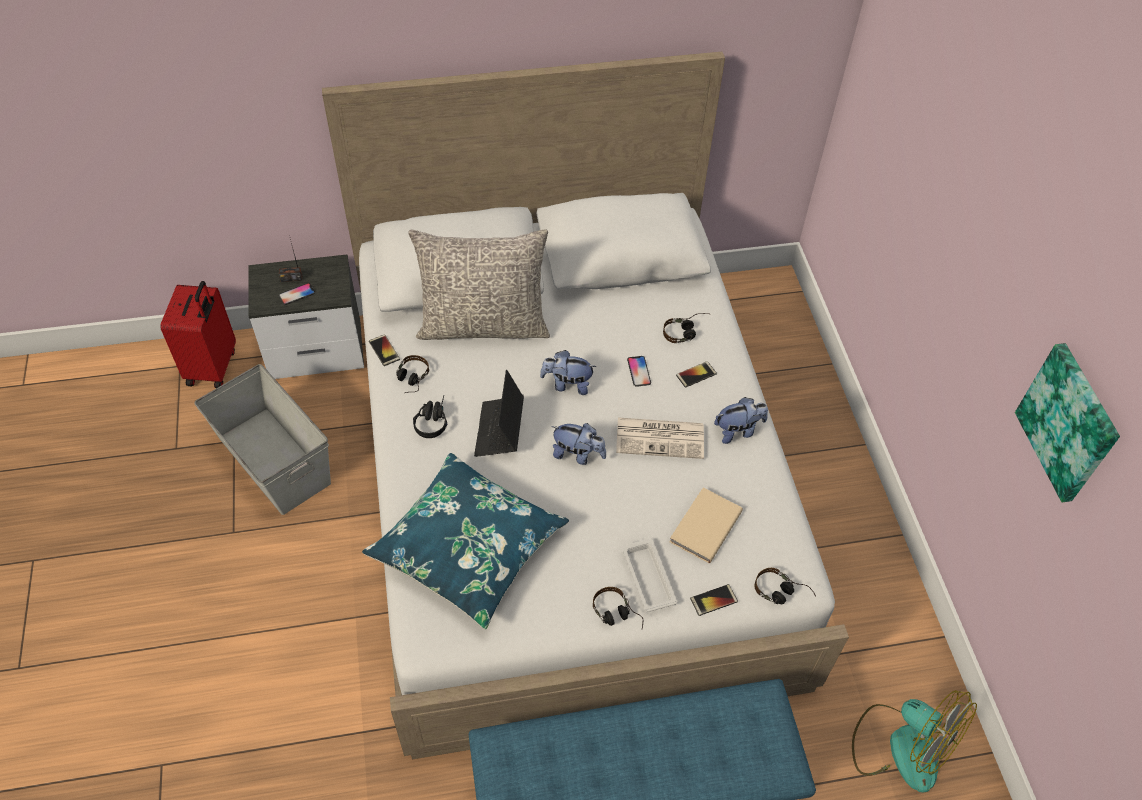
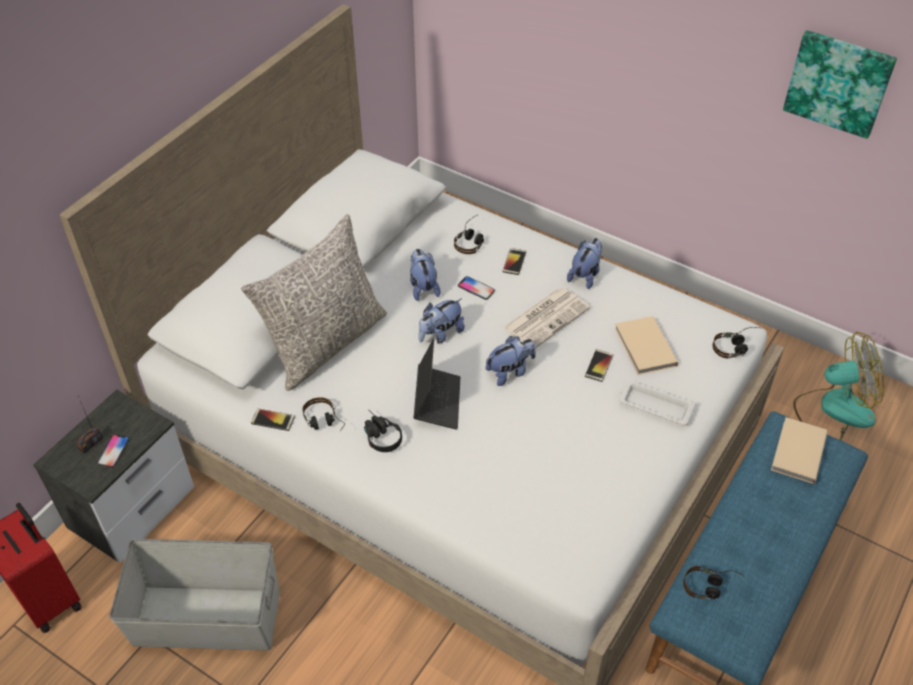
camera: 45 degrees left, 5 degrees down
(468, 547) = (523, 493): blue pillow -> none
(499, 431) = (437, 402): laptop -> laptop turned 135 degrees counterclockwise
(602, 339) = (423, 287): none -> plush toy
(617, 616) = (671, 446): headphones -> headphones (711, 587)
(713, 600) = (708, 385): phone -> phone (599, 366)
(746, 727) = (796, 452): none -> beige book

